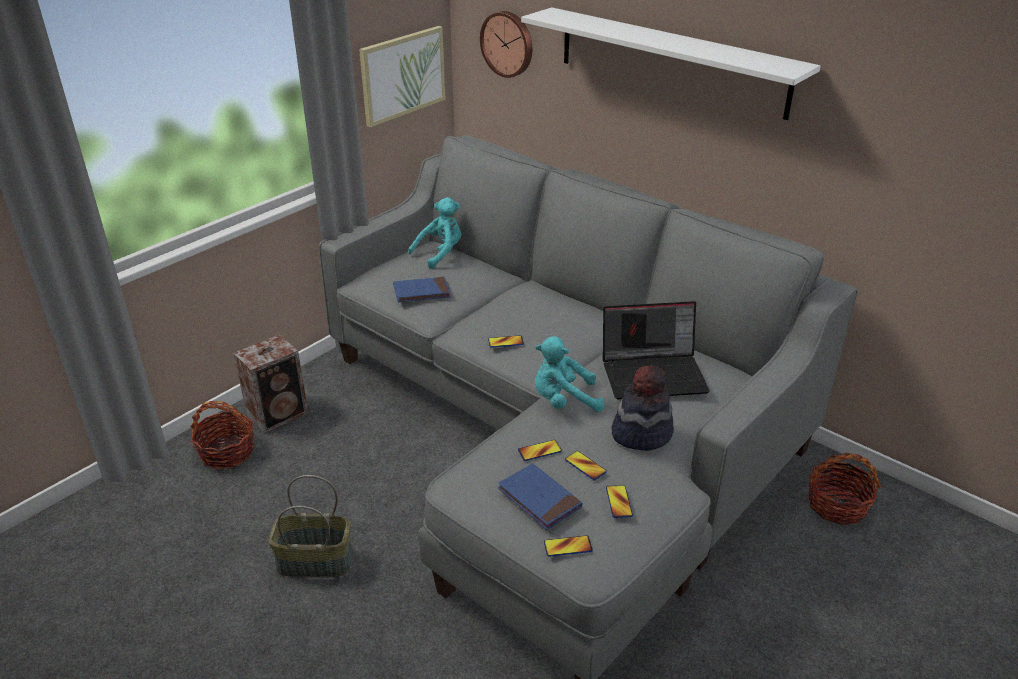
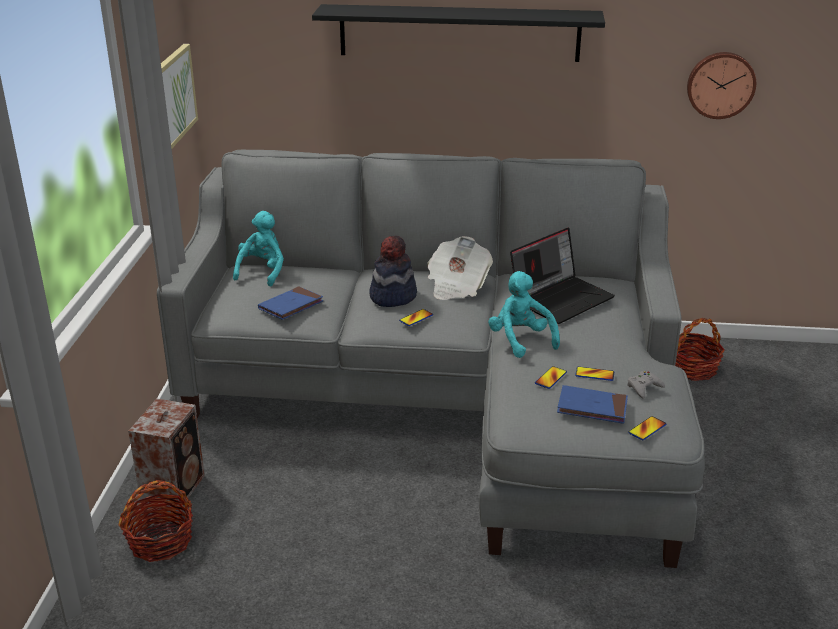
camera: 35 degrees left, 5 degrees down
(314, 562) = (359, 585): basket -> none
(508, 43) = (269, 48): wall clock -> wall clock (720, 84)
(563, 401) = (520, 340): turquoise plush toy -> turquoise plush toy turned 105 degrees clockwise
(579, 324) = (457, 285): none -> newspaper
(619, 502) = (644, 387): phone -> grey game controller
(641, 432) = (602, 339): hat -> hat (392, 296)
(670, 61) = (459, 33): white shelf -> black shelf

